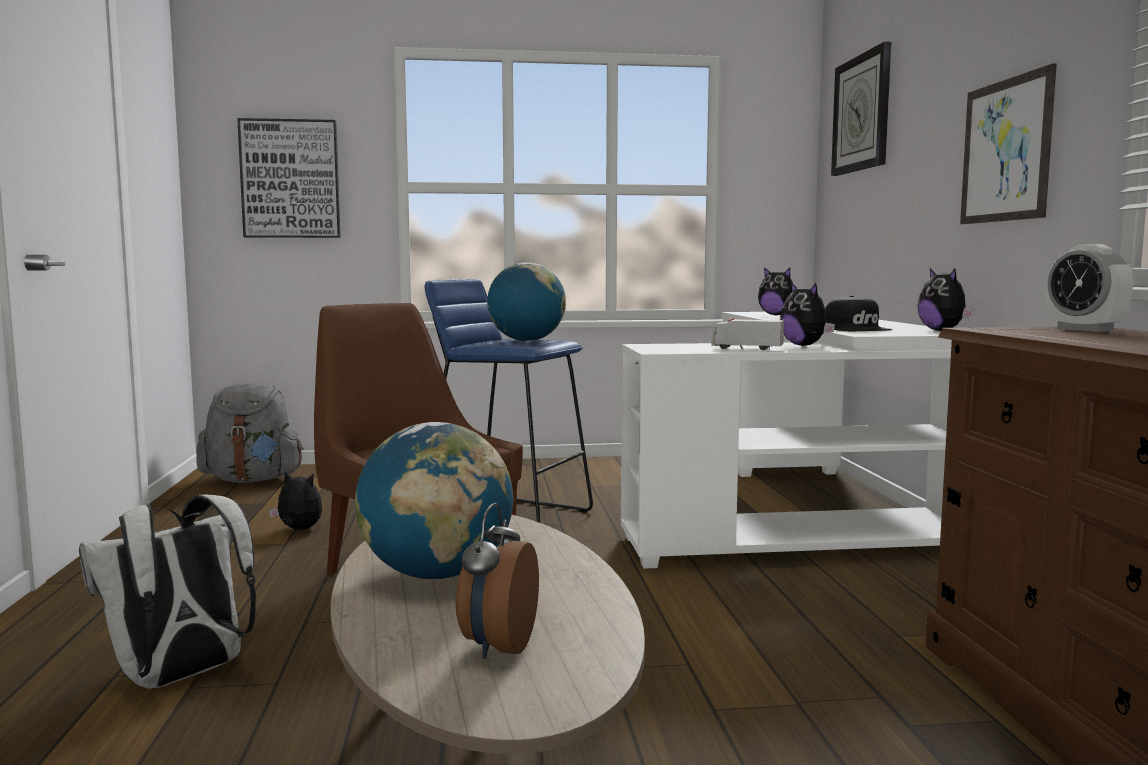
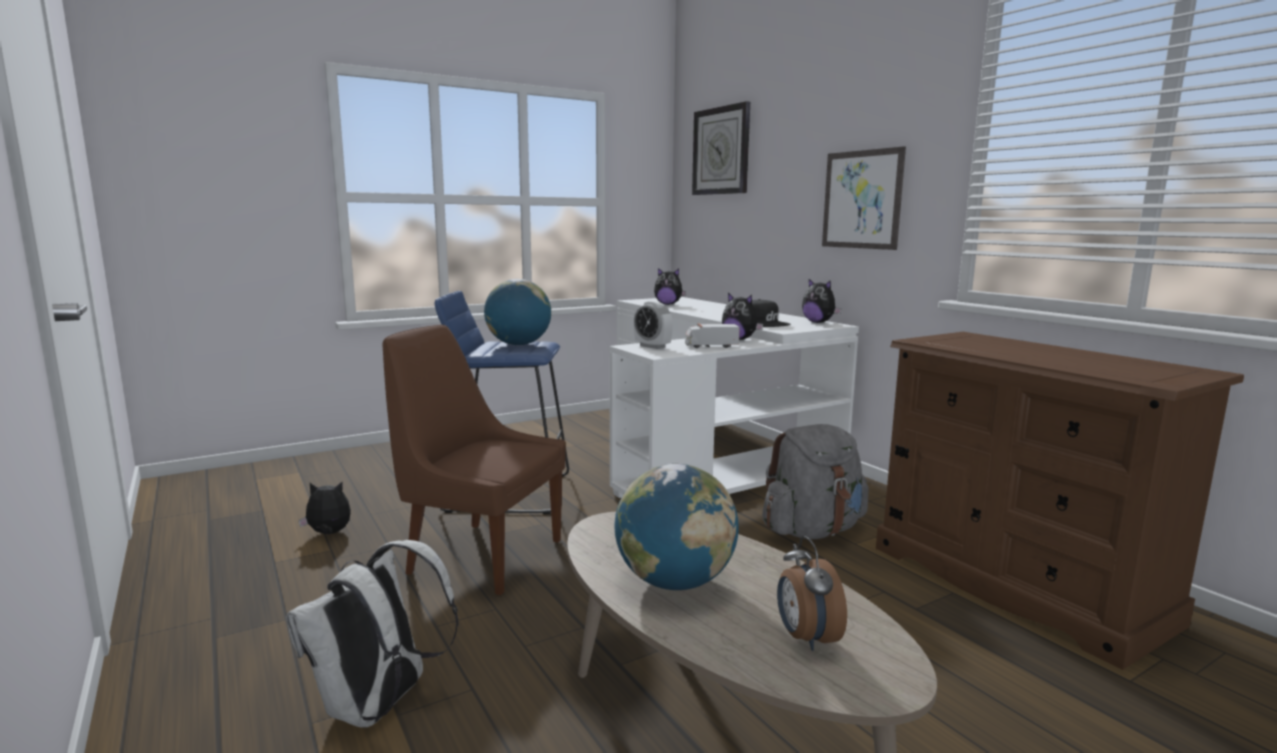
camera: 25 degrees left, 5 degrees up
(253, 480) = (220, 486): grey backpack -> grey backpack (812, 530)
(290, 179) = (223, 187): picture -> none
(1084, 330) = (972, 339): alarm clock -> alarm clock (652, 346)

